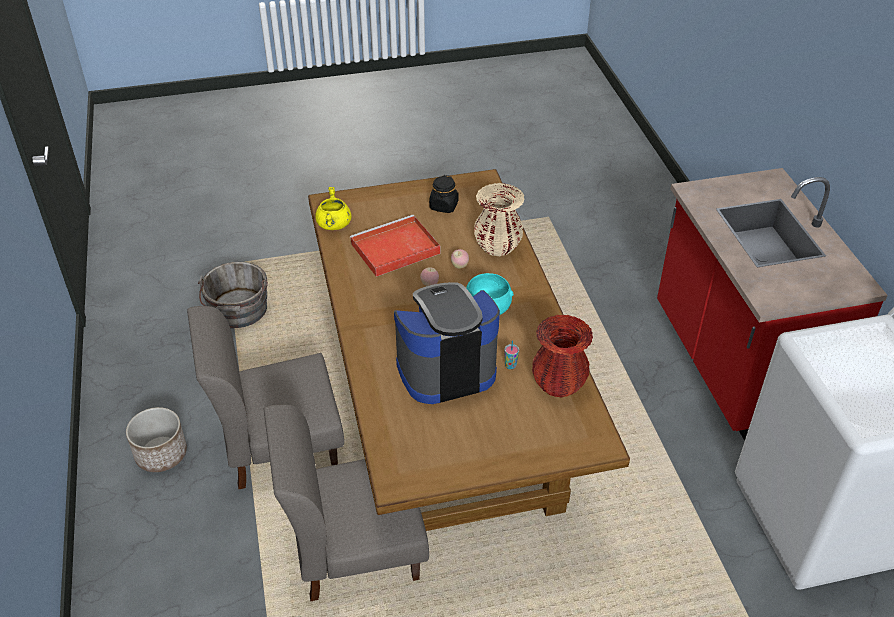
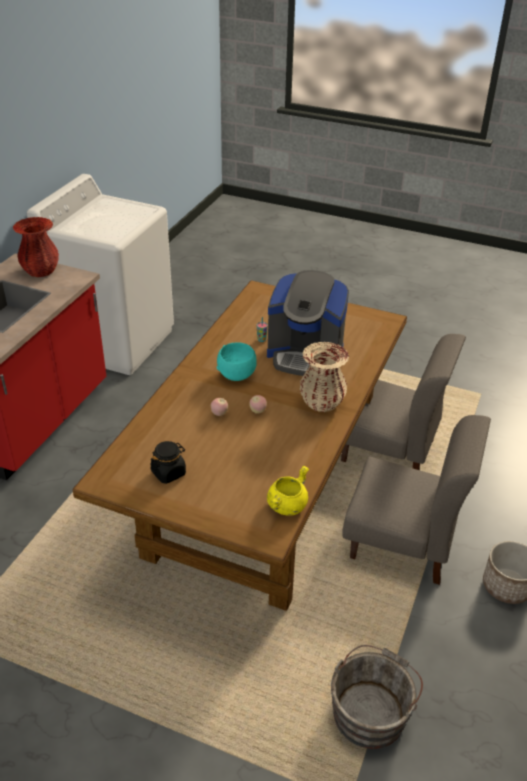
camera: 145 degrees left, 5 degrees down
(394, 249) = (256, 453): red tray -> none
(498, 247) = (172, 414): beige vase -> beige vase (321, 403)
(559, 385) = (245, 319): red vase -> red vase (41, 271)

